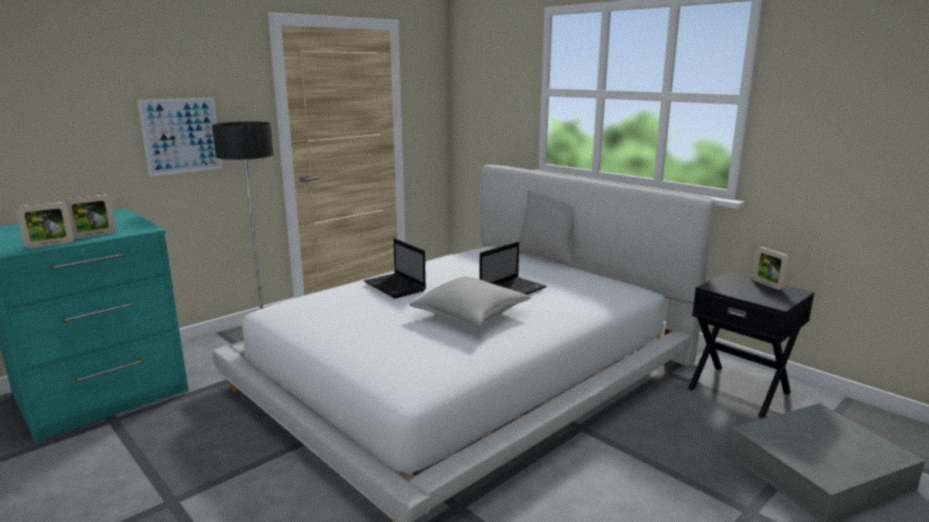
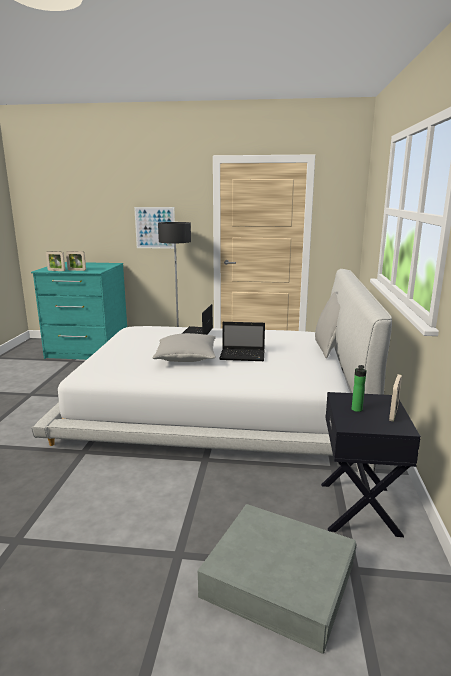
camera: 50 degrees right, 0 degrees up
(748, 291) = (356, 410): none -> bottle

